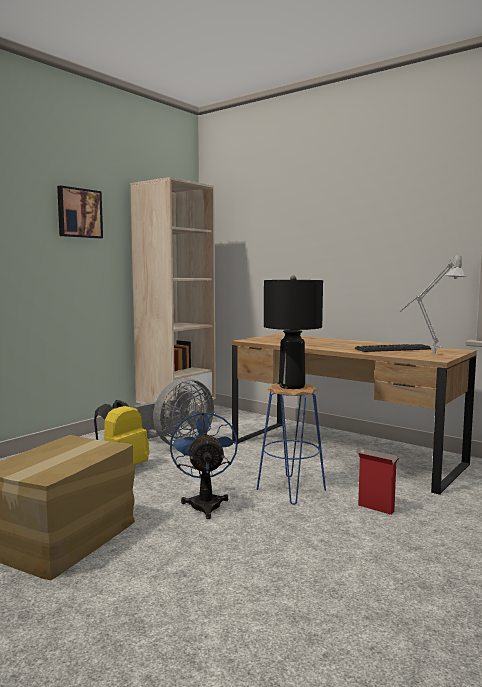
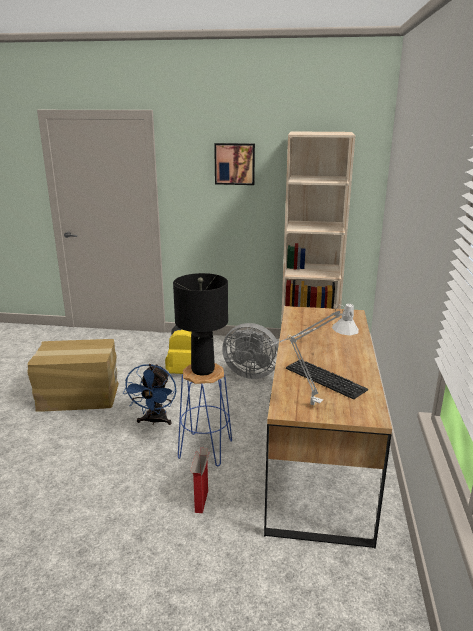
camera: 60 degrees right, 15 degrees up
(205, 503) = (154, 421): blue fan -> blue fan turned 135 degrees clockwise

